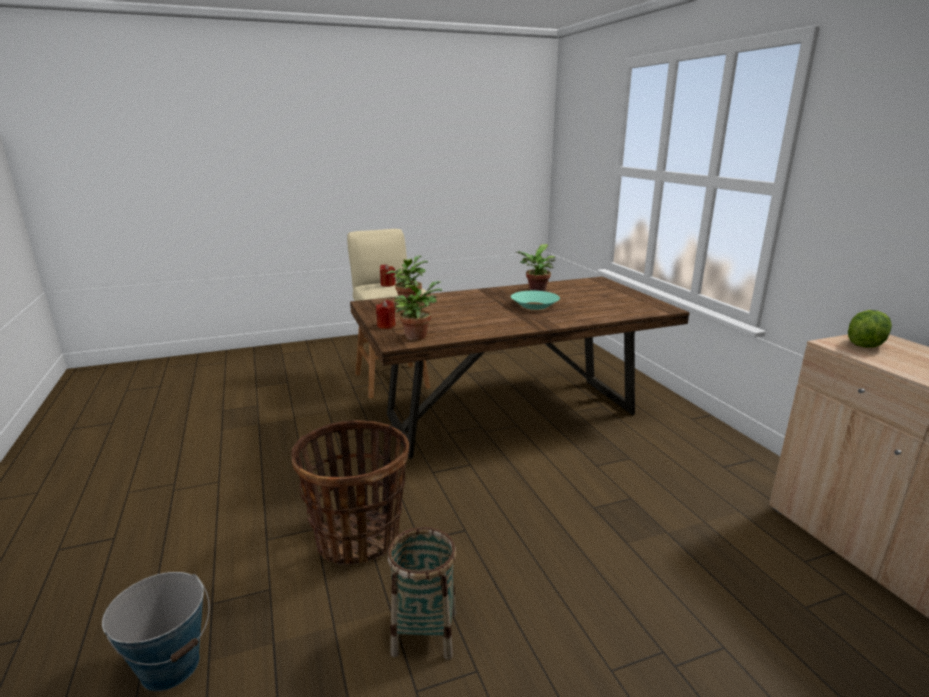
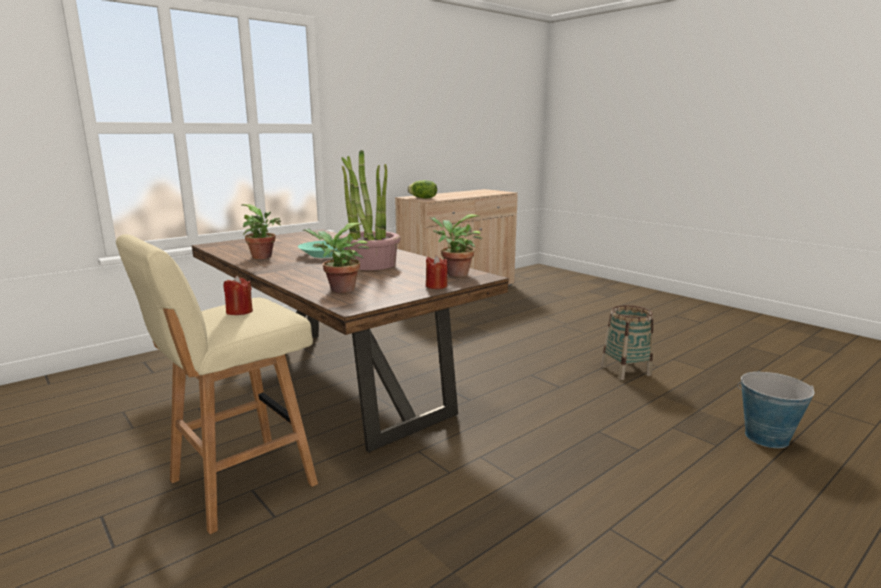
camera: 110 degrees left, 5 degrees down
(358, 538) = (585, 409): basket -> none
(483, 315) = (370, 264): none -> potted plant

